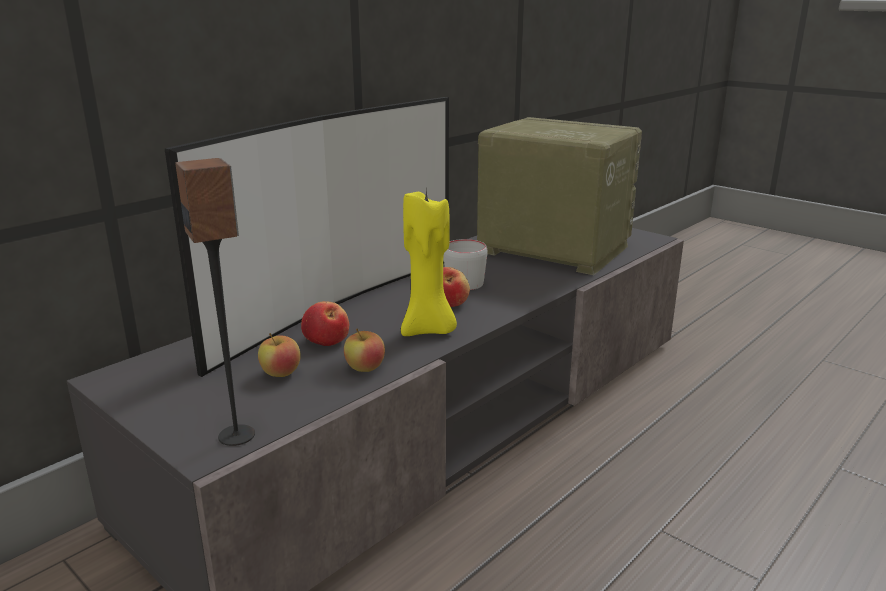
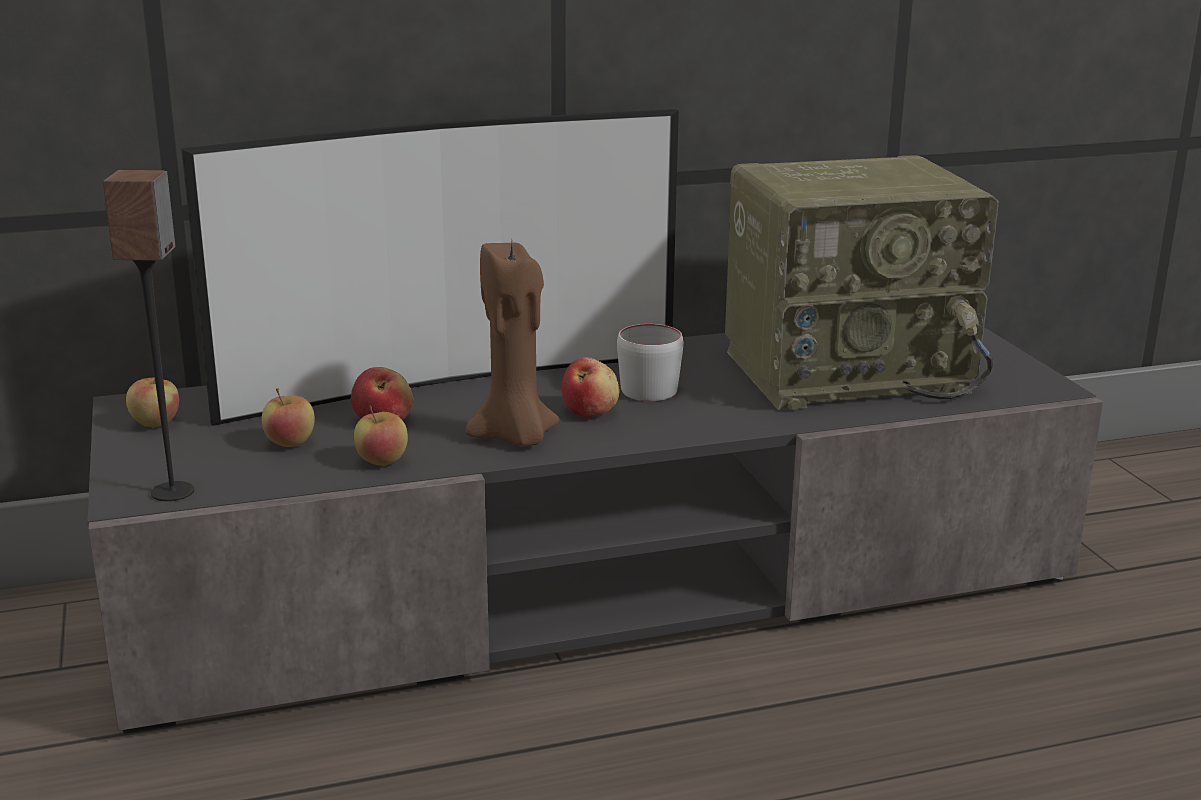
camera: 30 degrees right, 0 degrees up
(151, 387) = (155, 423): none -> apple
(429, 330) = (515, 437): yellow candle -> brown candle
(550, 249) = (848, 370): radio -> radio turned 105 degrees clockwise

